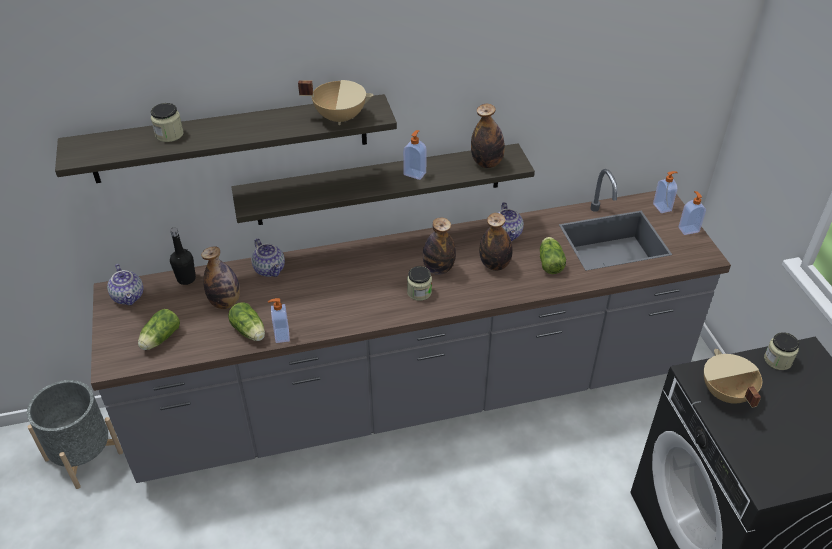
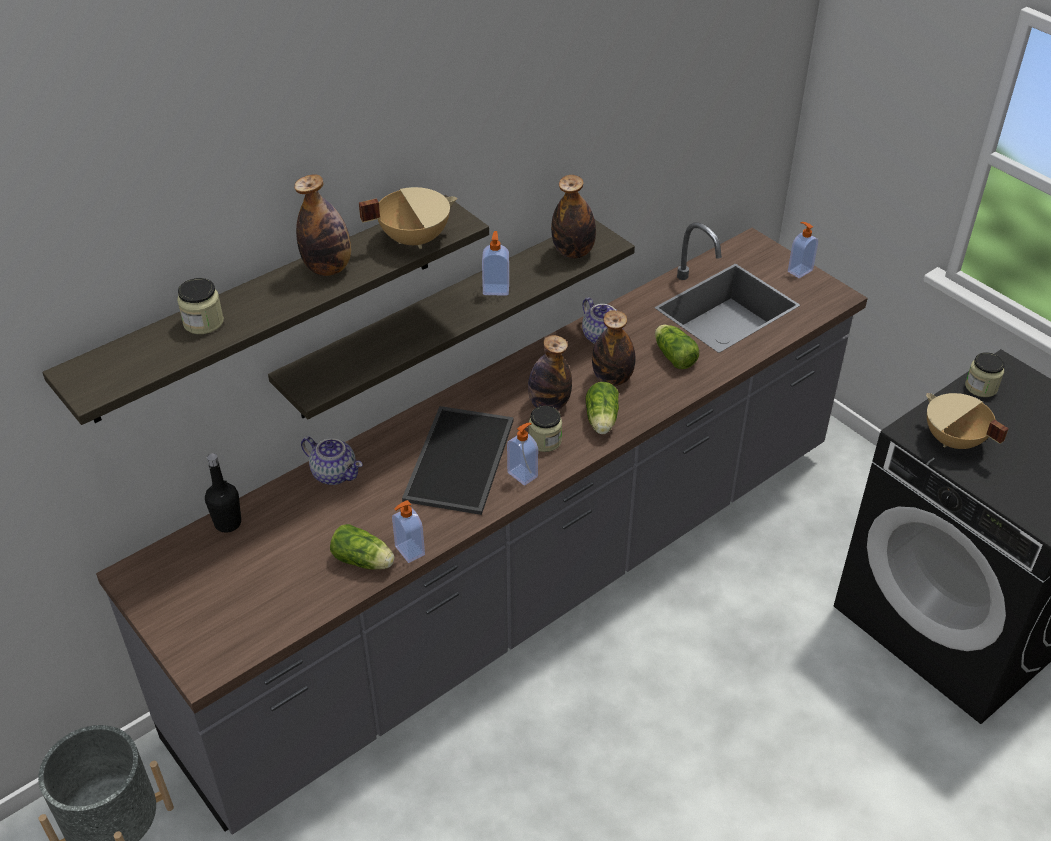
camera: 25 degrees left, 0 degrees up
(129, 297) = (163, 573): teapot -> none
(159, 339) = (248, 613): lettuce -> lettuce (601, 421)
(225, 302) = (305, 535): bottle -> bottle (328, 268)
(354, 287) = (461, 461): none -> tray
(662, 207) = (756, 253): soap dispenser -> soap dispenser (523, 474)

